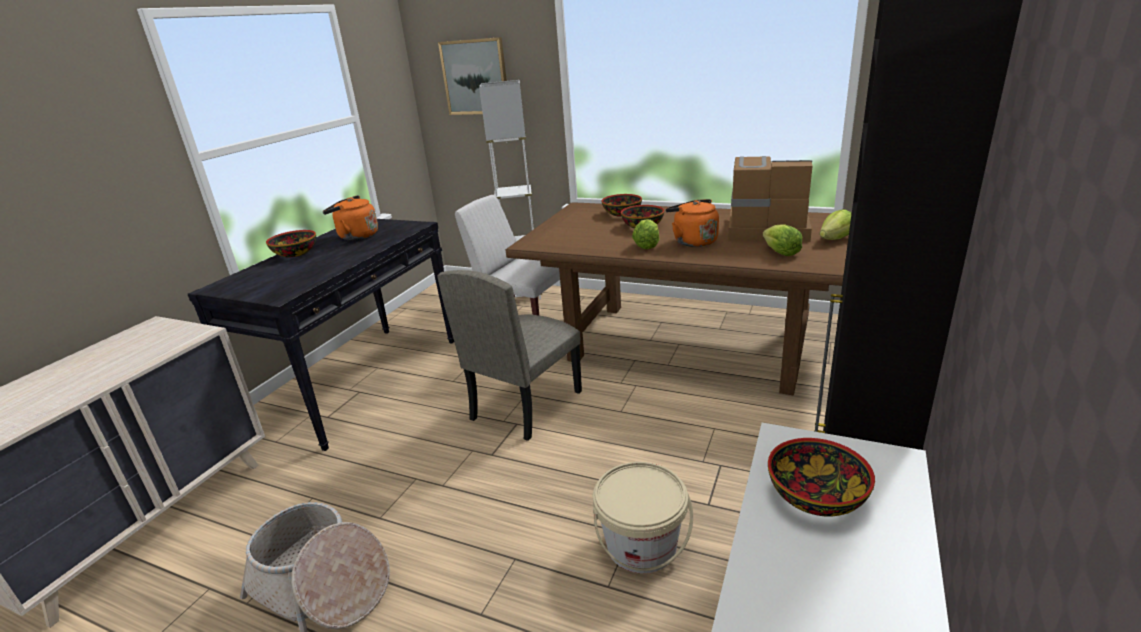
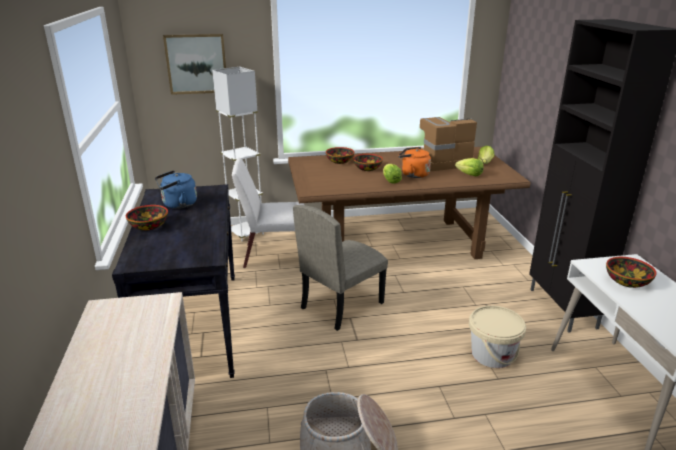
camera: 35 degrees left, 0 degrees up
(356, 236) = (177, 204): orange kettle -> blue kettle
(525, 405) = (341, 305): beige chair -> beige chair turned 45 degrees clockwise

